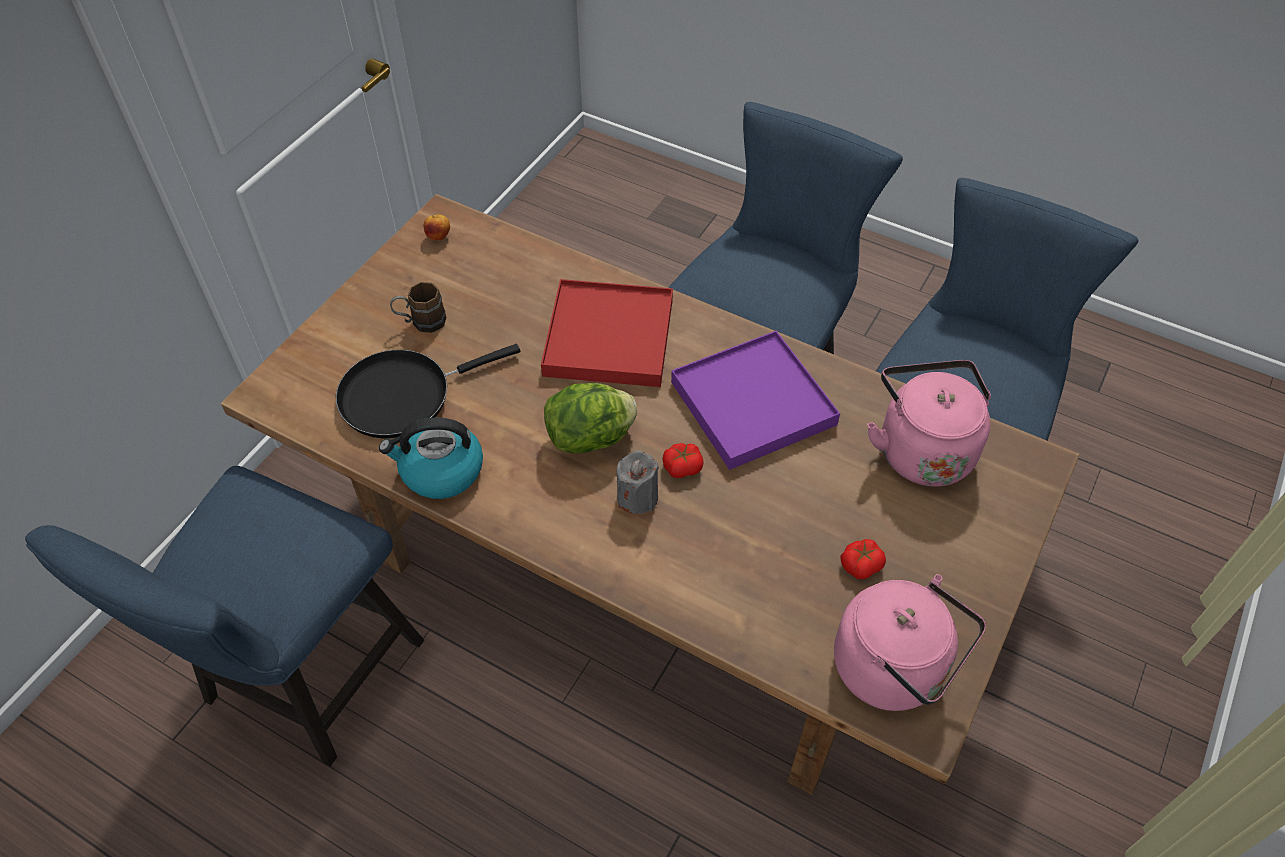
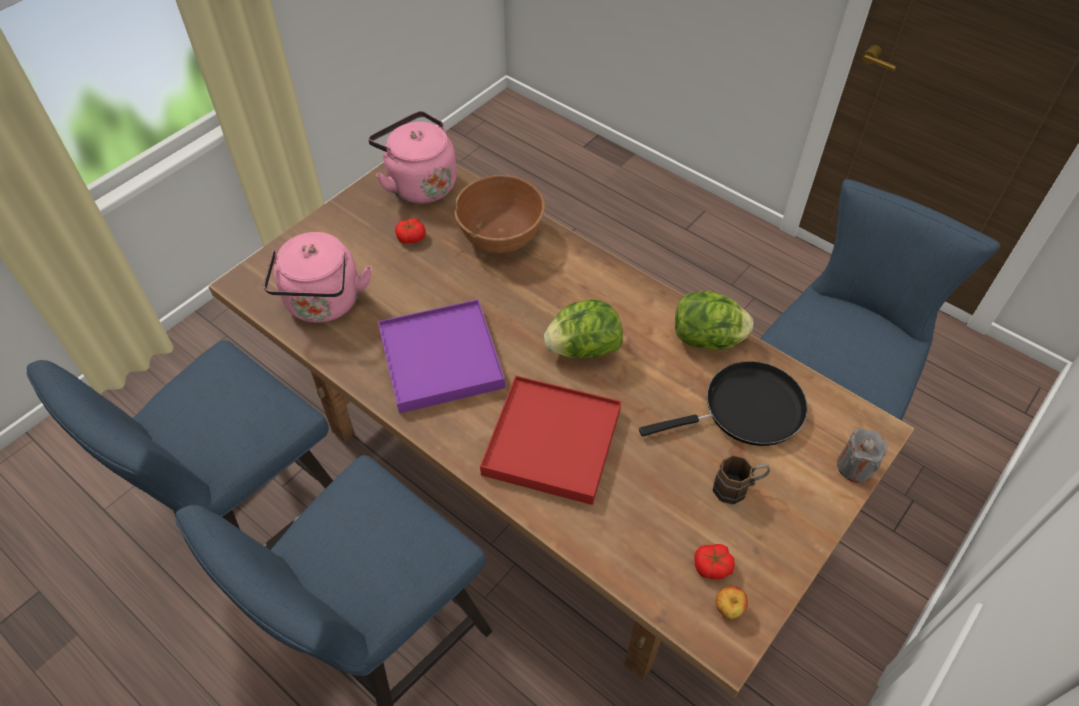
camera: 170 degrees left, 0 degrees up
(440, 471) = (707, 339): kettle -> lettuce
(637, 497) = (554, 299): grey candle -> grey candle (855, 466)
(682, 467) = (515, 316): tomato -> tomato (712, 566)
(735, 587) = (501, 236): none -> brown bowl

